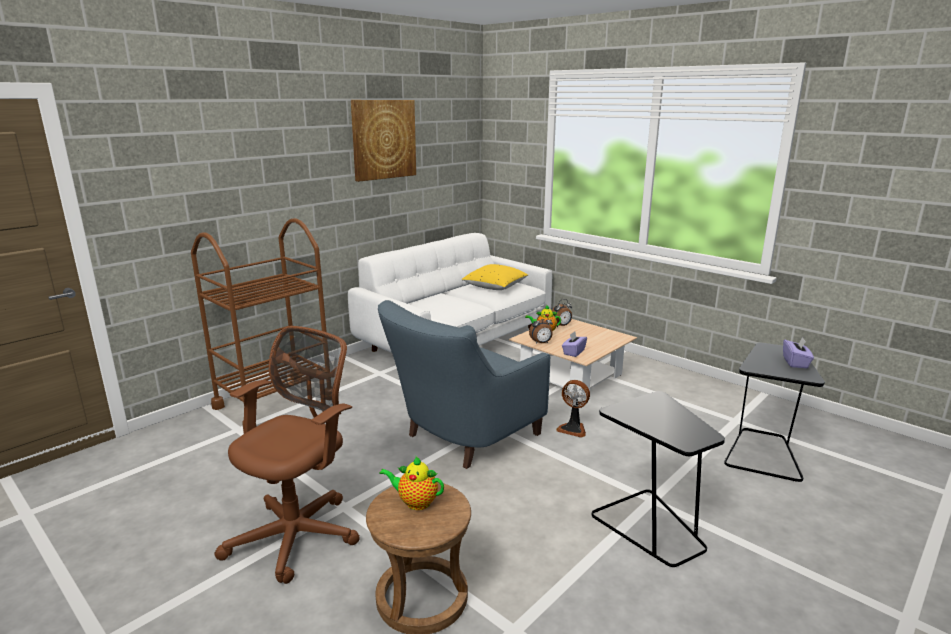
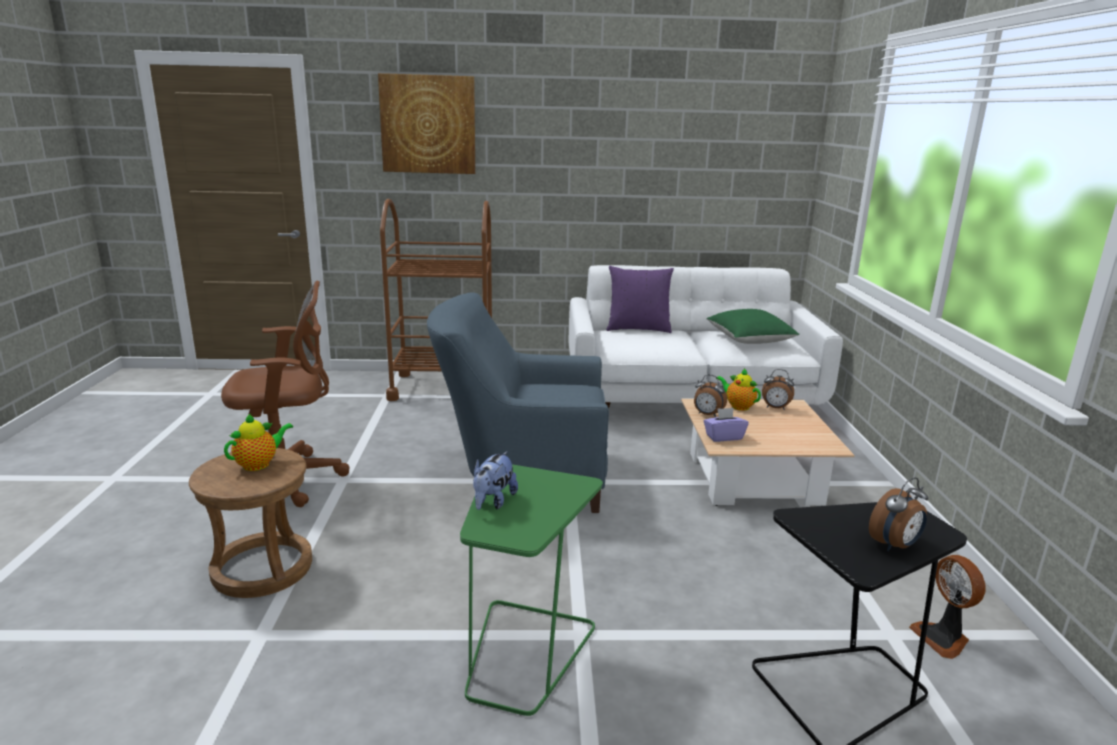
camera: 45 degrees right, 0 degrees up
(383, 139) = (647, 129): picture -> picture (428, 124)
(415, 502) = (259, 464): teapot -> teapot turned 75 degrees clockwise
(417, 300) = (638, 329): none -> purple pillow
(495, 287) = (749, 340): yellow pillow -> green pillow
(573, 429) = (642, 526): fan -> fan (943, 638)
(650, 527) = (524, 654): black side table -> green side table
(654, 428) = (493, 502): none -> plush toy
(795, 362) = (895, 545): purple tissue box -> alarm clock

